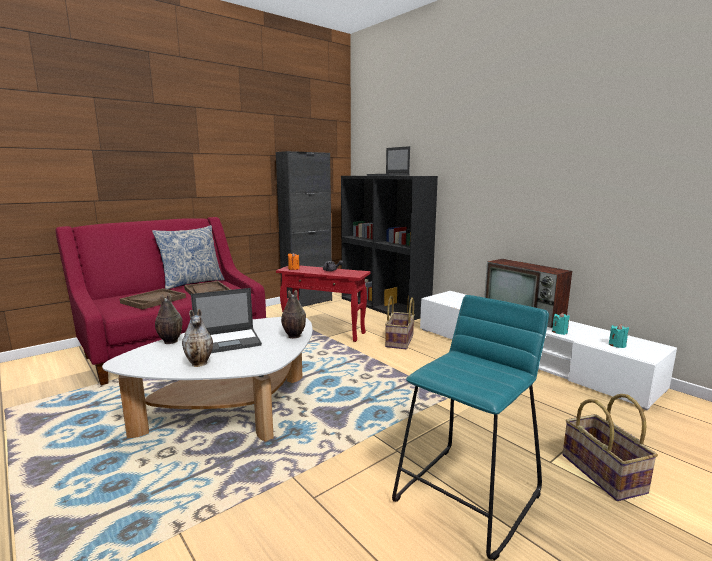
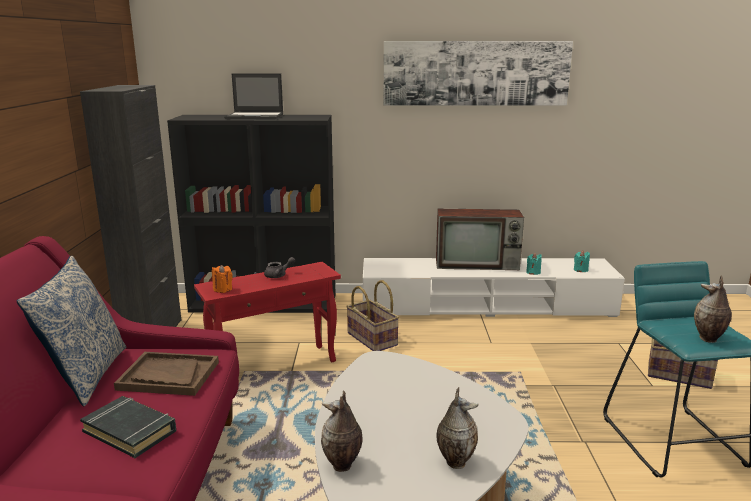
camera: 50 degrees left, 5 degrees up
(153, 300) = (130, 431): brown tray -> black book
(228, 341) = (399, 421): laptop -> none
(293, 336) = (436, 377): vase -> vase (708, 339)
(545, 138) = (476, 73): none -> picture

